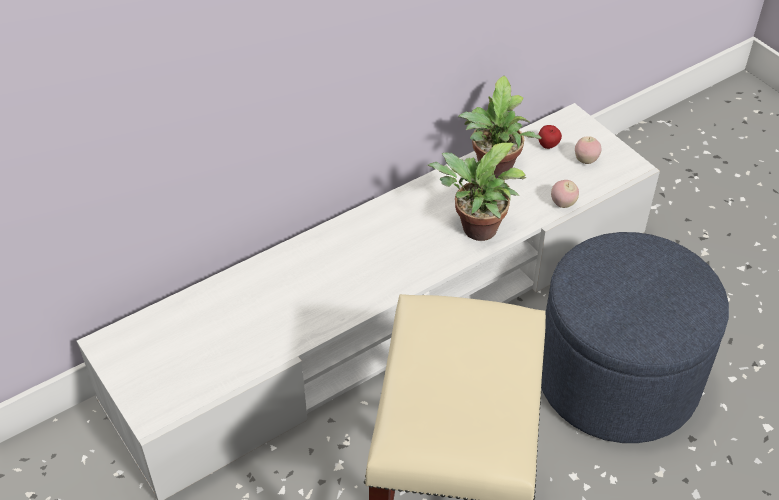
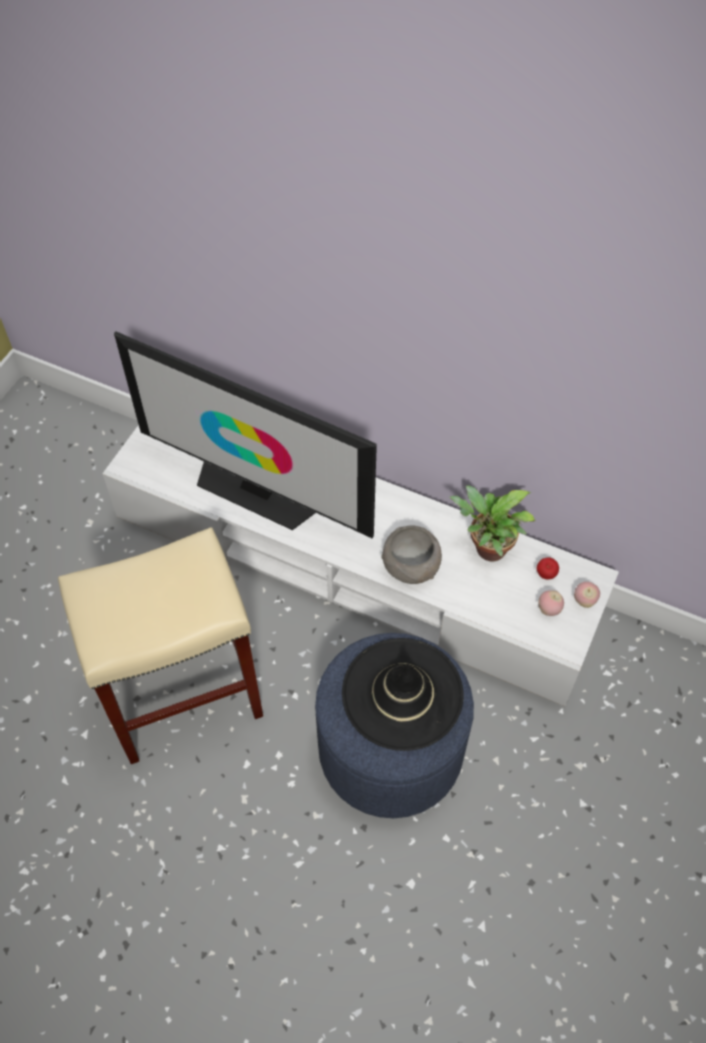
camera: 60 degrees right, 10 degrees up
(289, 309) = (257, 490): none -> television
(475, 230) = (410, 566): potted plant -> grey bowl
(563, 204) = (483, 614): apple -> apple (584, 601)
(637, 280) = (402, 693): none -> black hat

